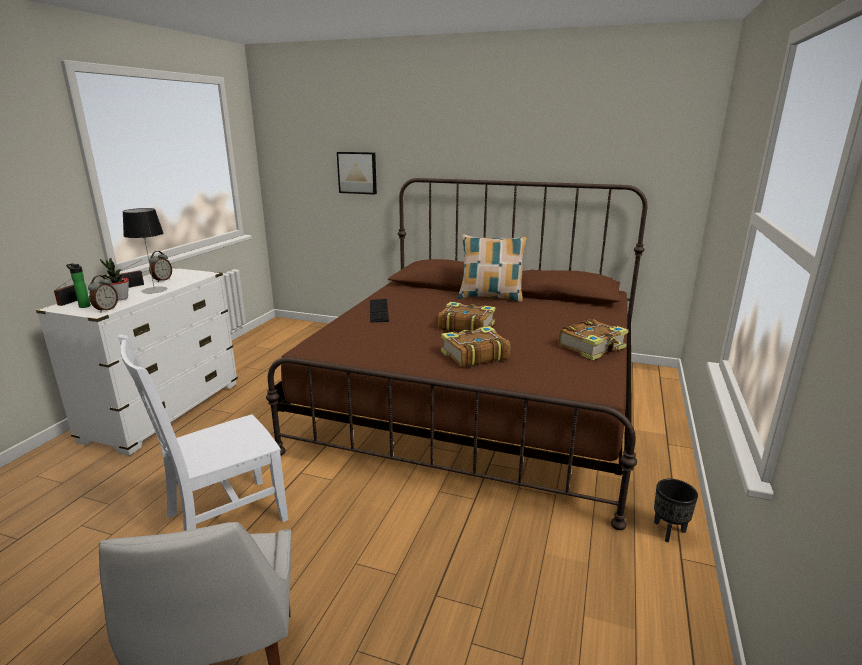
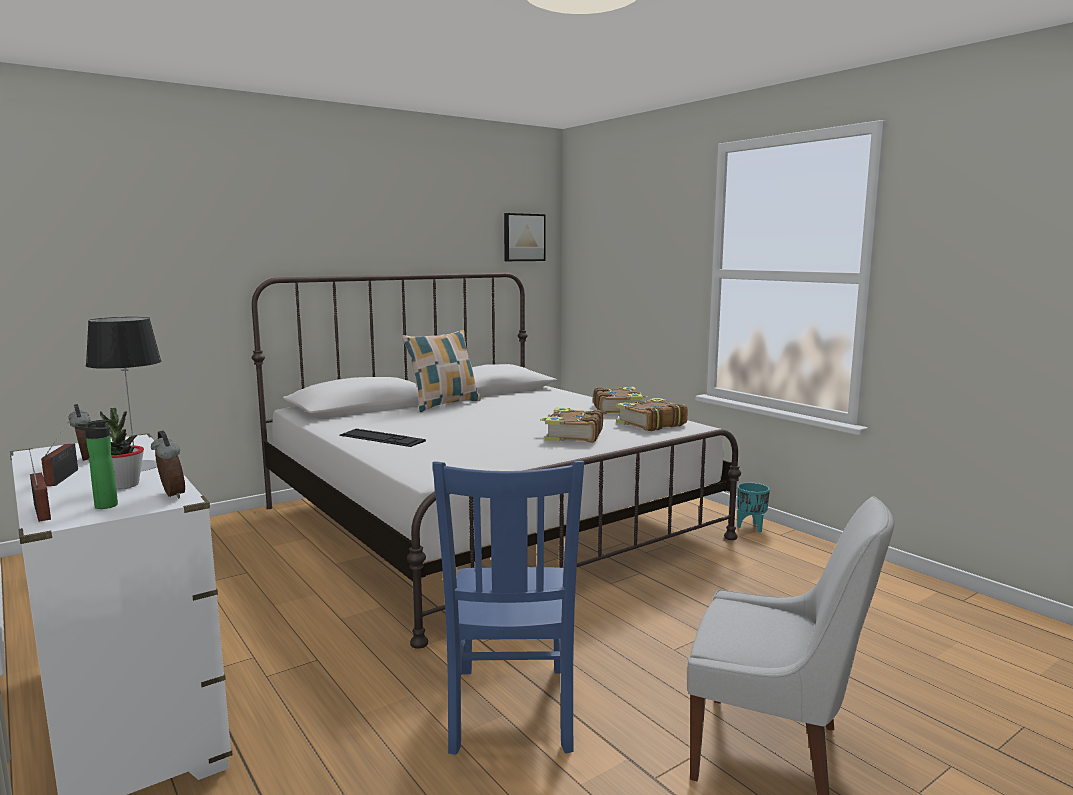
camera: 55 degrees left, 10 degrees down
(222, 518) = (511, 711): white chair -> blue chair
(357, 172) = (171, 275): picture -> picture (523, 237)
(465, 326) = (499, 424): book -> book (650, 424)
(477, 401) = (486, 522): brown bed -> white bed
(668, 532) = (751, 527): black planter -> turquoise planter

